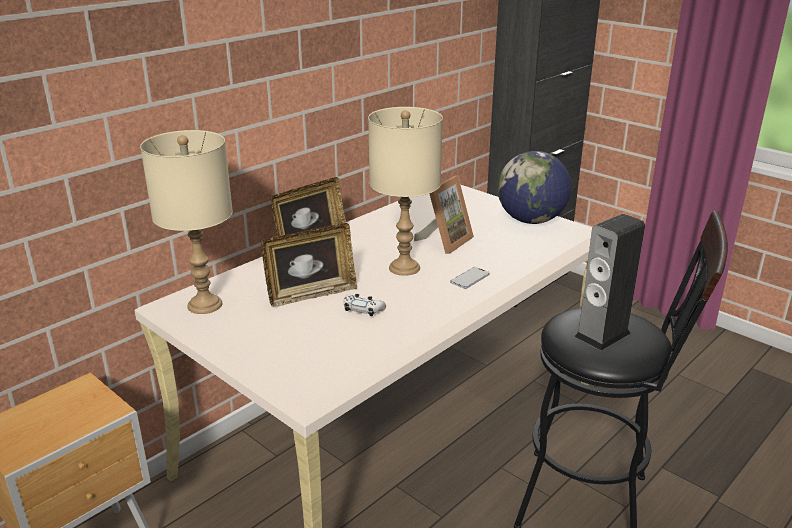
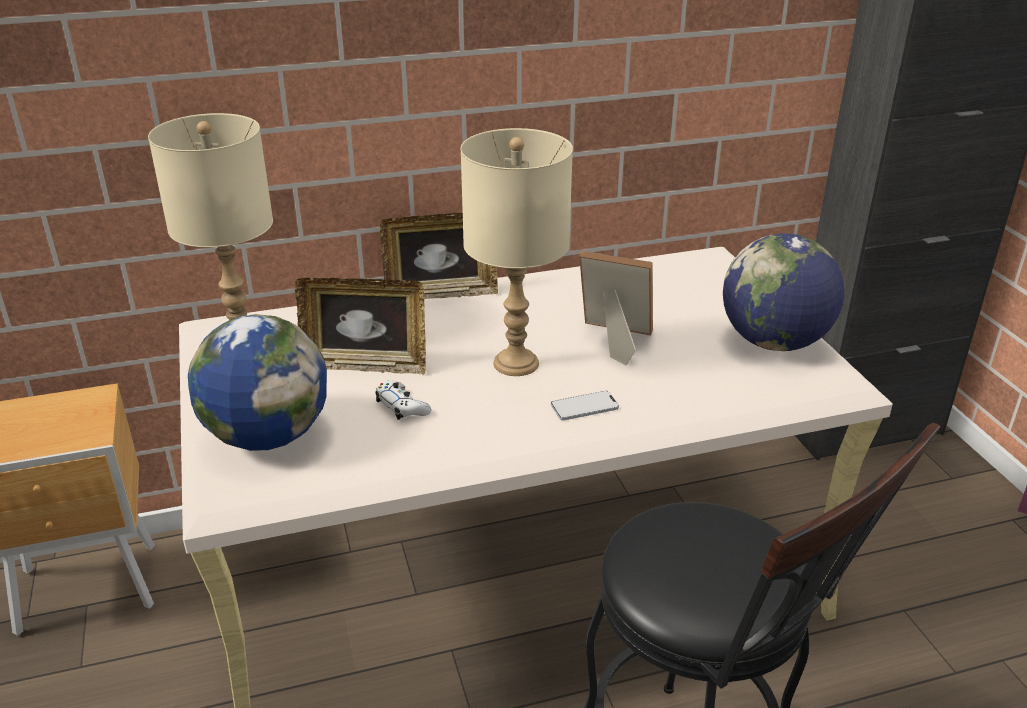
camera: 30 degrees right, 5 degrees up
(296, 351) = (267, 436): none -> globe
(445, 241) = (612, 340): picture frame -> picture frame turned 135 degrees counterclockwise
(602, 335) = (694, 562): speaker -> none

